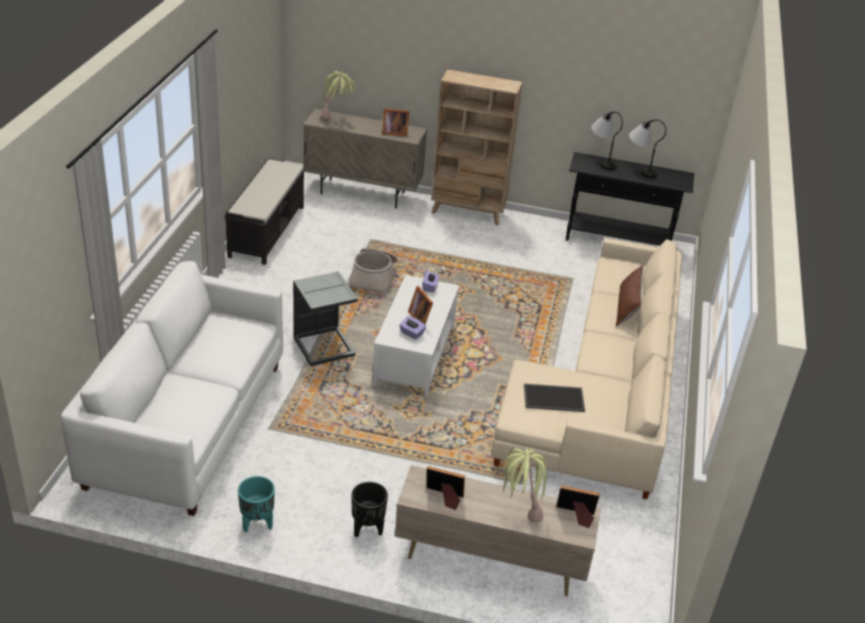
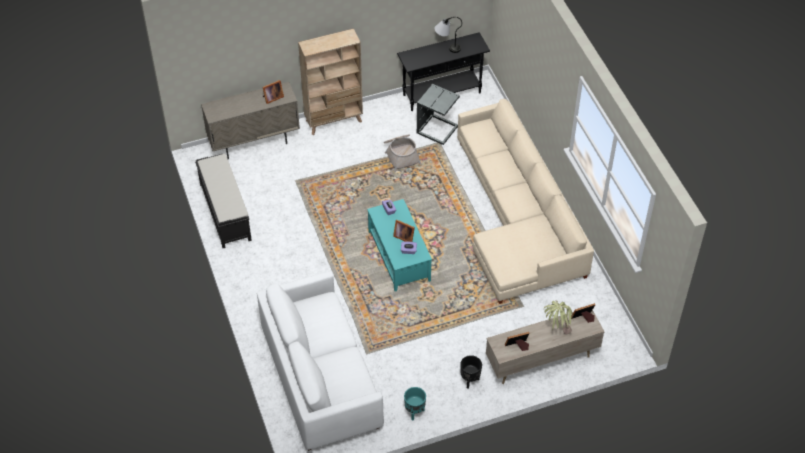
camera: 30 degrees left, 15 degrees up
(323, 348) = (344, 282): grey side table -> grey side table (437, 130)
(337, 119) = (225, 106): potted plant -> none
(373, 279) = (326, 212): basket -> basket (401, 155)
(415, 356) = (399, 256): white coffee table -> turquoise coffee table
(554, 397) = (515, 249): tray -> none
(601, 161) = (419, 52): table lamp -> none
(627, 308) = (505, 160): brown pillow -> none

